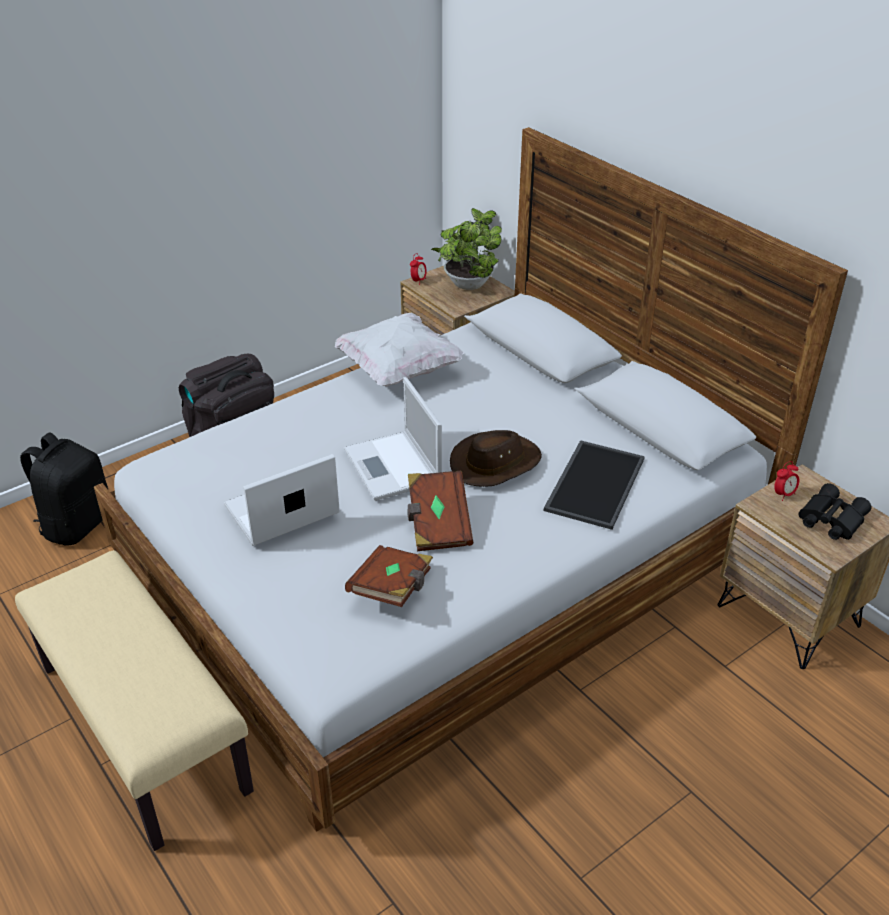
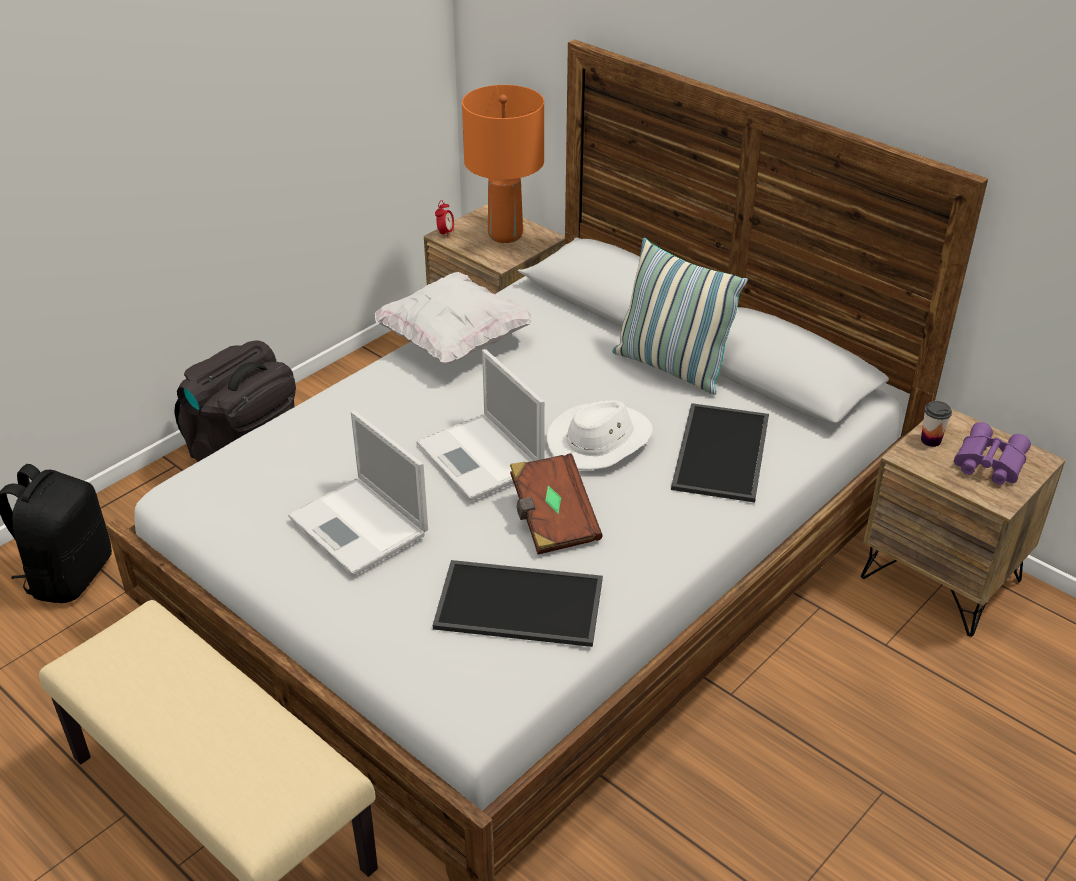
camera: 10 degrees left, 0 degrees up
(280, 511) = (360, 527): laptop -> laptop turned 90 degrees counterclockwise
(392, 589) = (521, 602): brown book -> tray
(467, 286) = (506, 234): potted plant -> orange table lamp
(495, 463) = (600, 440): brown hat -> white hat
(572, 408) = (671, 367): none -> pillow
(783, 494) = (930, 440): alarm clock -> cup
(830, 519) = (987, 463): black binoculars -> purple binoculars

